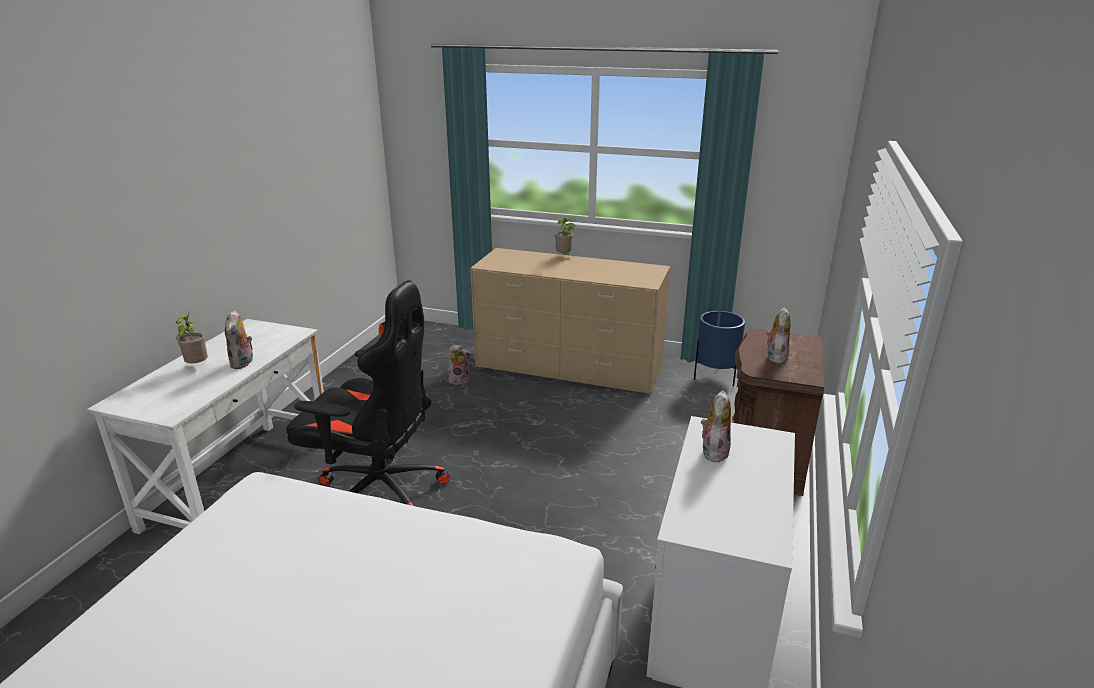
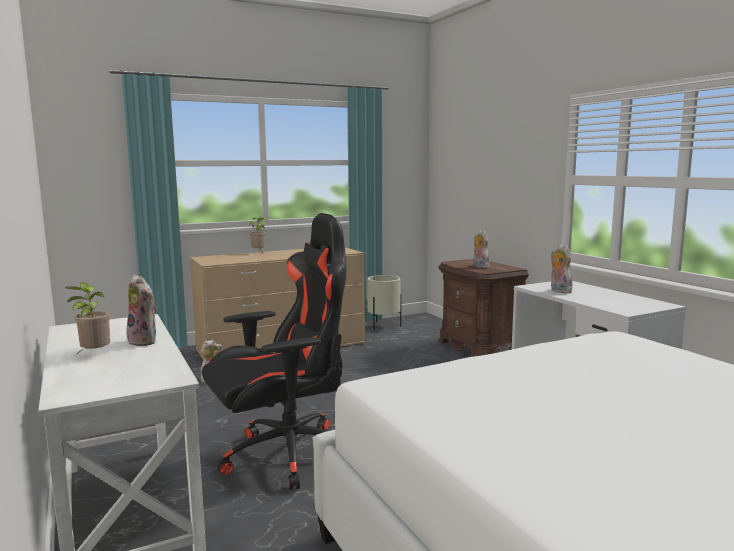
camera: 45 degrees left, 15 degrees down
(715, 377) = (383, 326): blue planter -> beige planter

